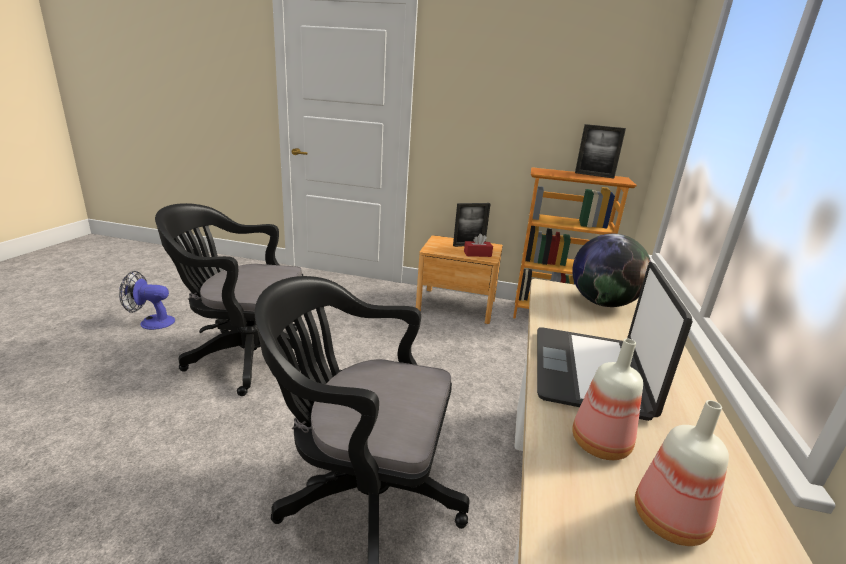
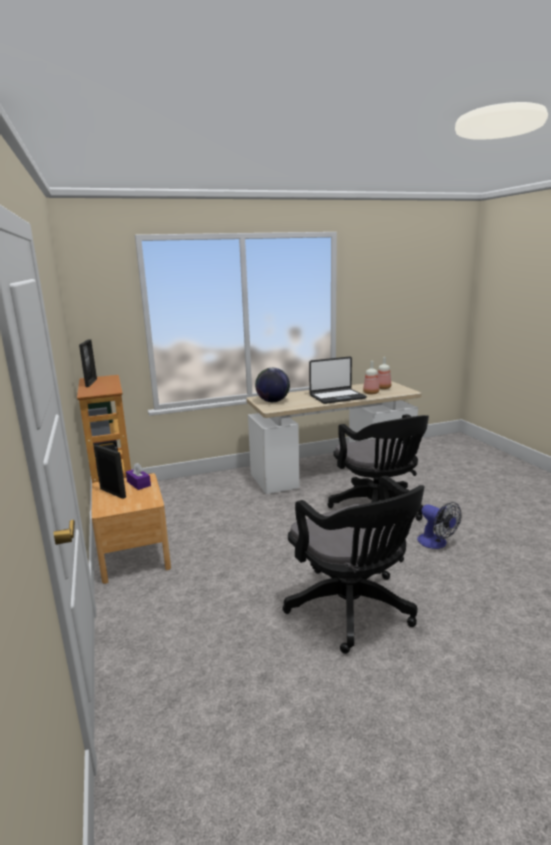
camera: 120 degrees left, 5 degrees down
(151, 322) = (407, 735): fan -> fan (436, 543)
(477, 254) = (138, 483): red tissue box -> purple tissue box

